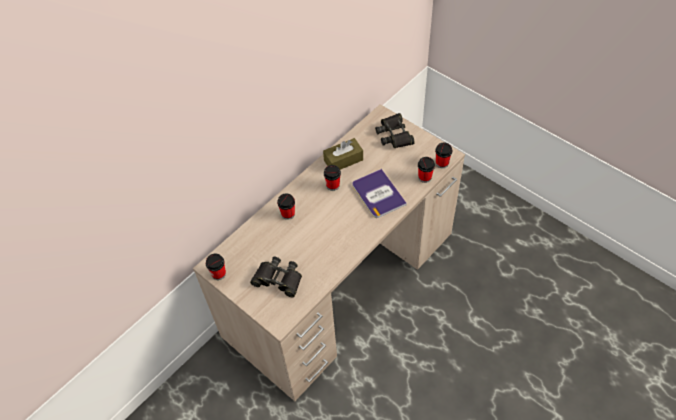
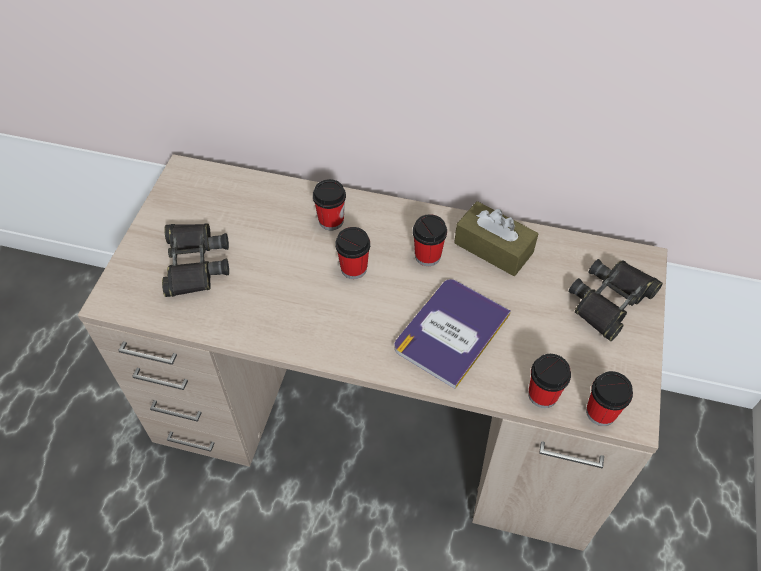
camera: 60 degrees right, 0 degrees up
(218, 274) = (174, 186): cup -> cup (354, 268)

